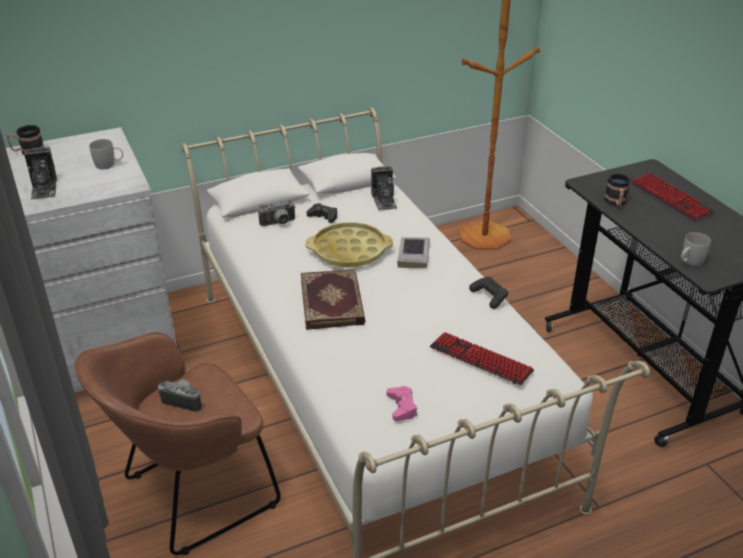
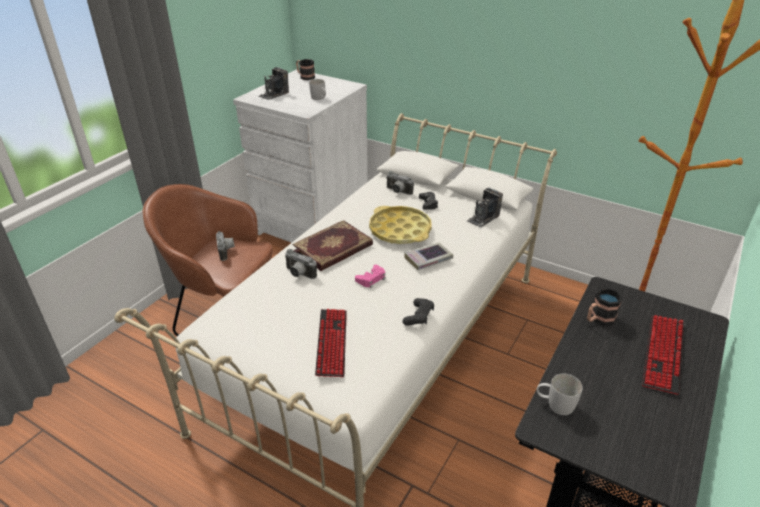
camera: 55 degrees right, 0 degrees up
(352, 341) = (299, 274): none -> camera
(402, 407) = (245, 325): pink game controller -> pink game controller (371, 279)

